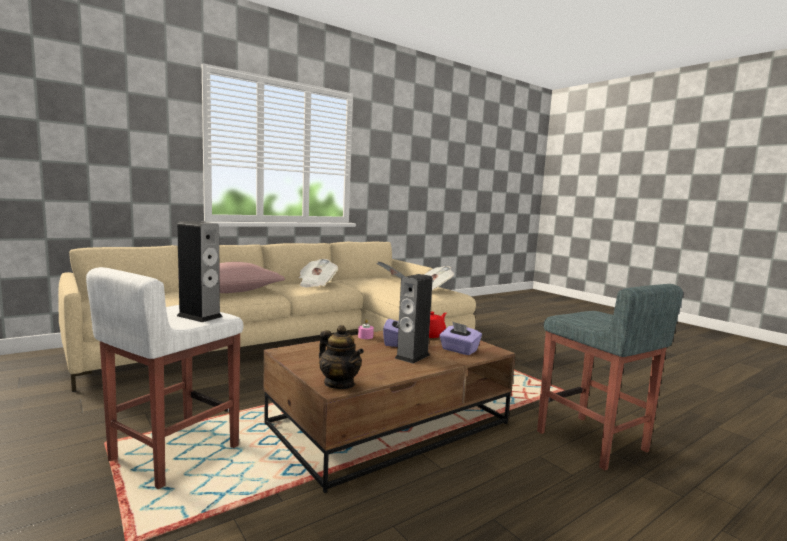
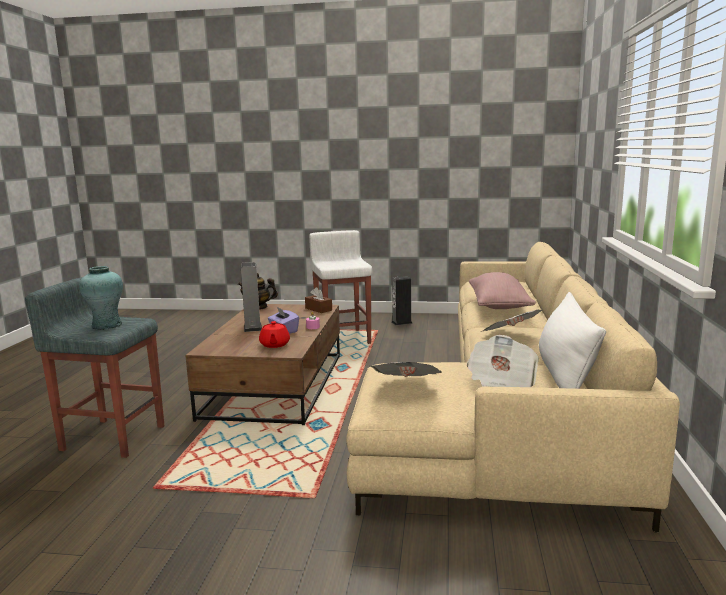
camera: 135 degrees right, 5 degrees up
(199, 316) = (333, 264): speaker -> speaker (401, 322)
(299, 351) = (318, 309): none -> brown tissue box
(356, 279) = (565, 375): none -> white pillow
(459, 350) = (230, 341): purple tissue box -> none
(597, 319) = (106, 325): none -> turquoise vase

